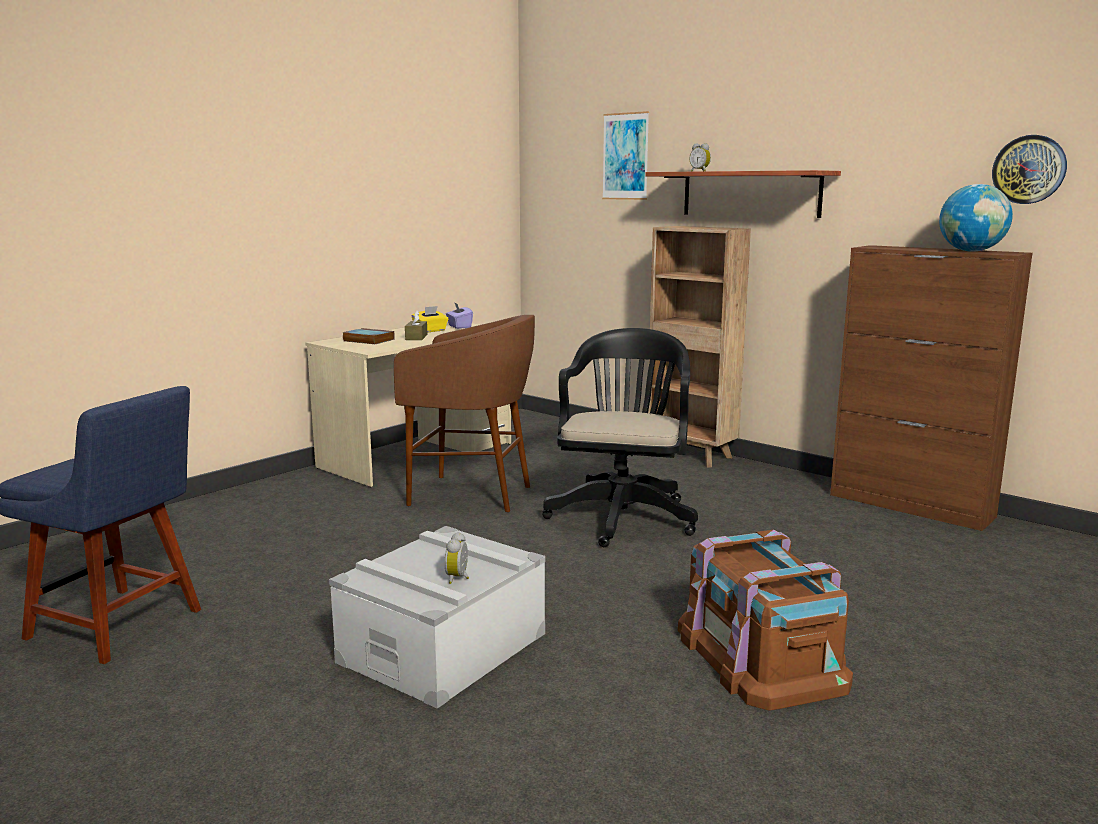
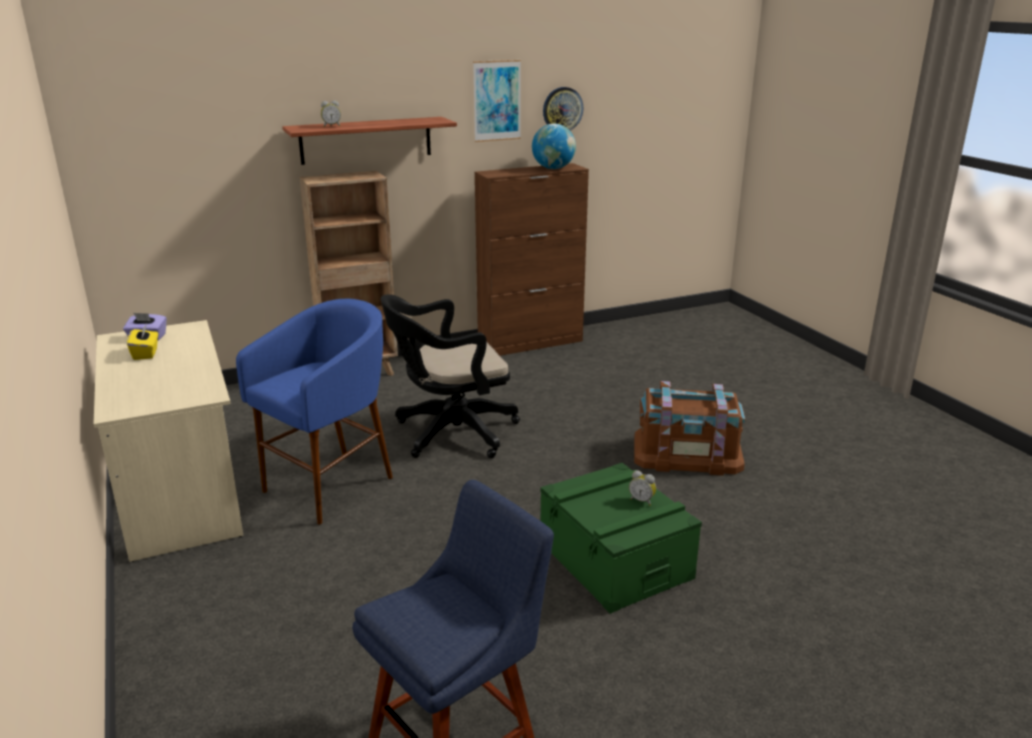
camera: 65 degrees left, 10 degrees up
(367, 340) = (145, 390): book -> none
(416, 337) = (172, 365): brown tissue box -> none
(443, 648) = (615, 560): grey storage box -> green storage box
(471, 495) = (331, 485): brown stool -> blue stool
(623, 515) = (450, 433): black office chair -> black office chair turned 60 degrees counterclockwise
(625, 156) = (219, 112): picture -> picture (497, 101)

